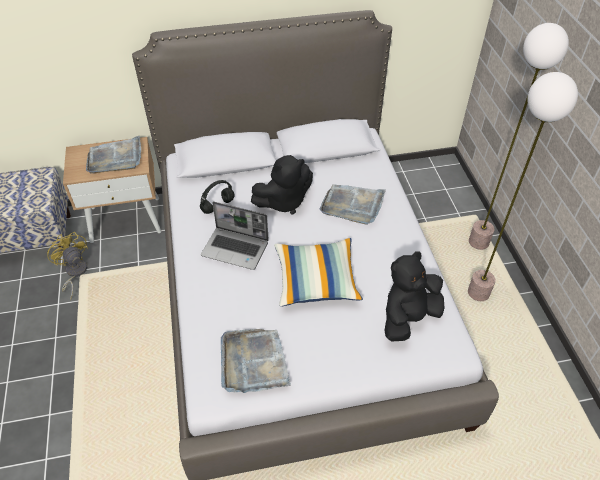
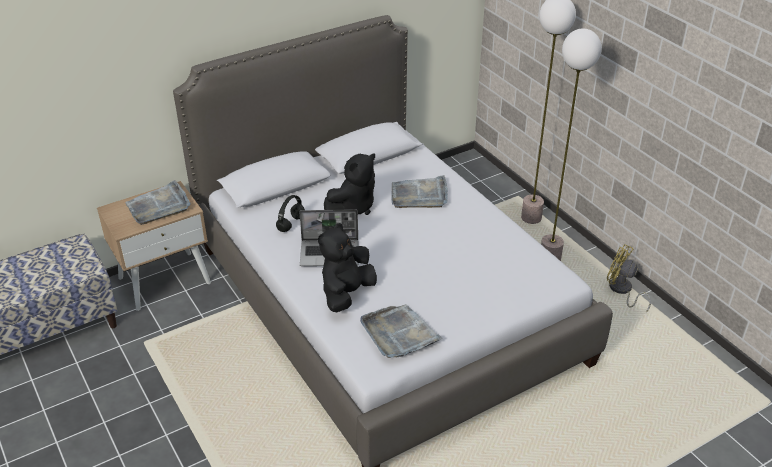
camera: 20 degrees left, 10 degrees down
(74, 273) = (136, 342): yellow fan -> yellow fan (622, 291)
(316, 280) = (419, 260): pillow -> none
(408, 317) = (514, 268): black plush toy -> black plush toy (346, 294)

